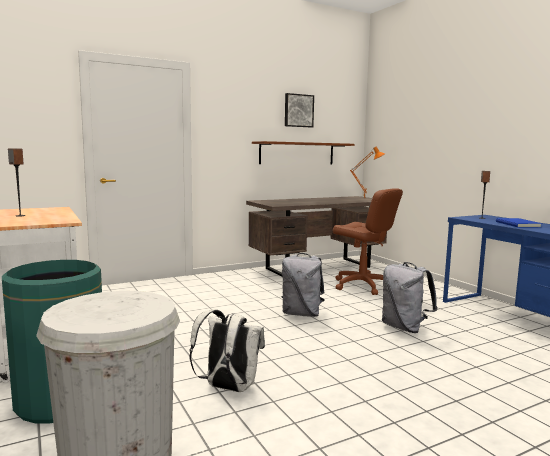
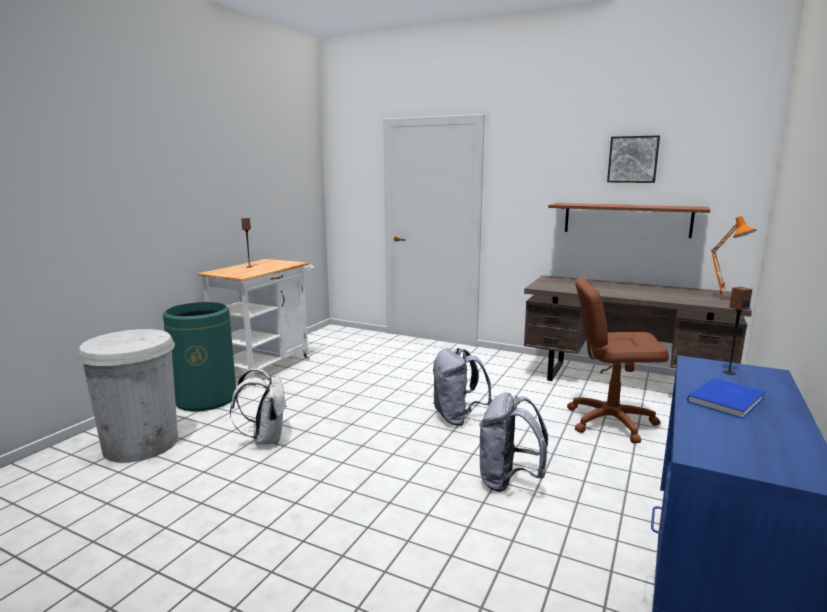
camera: 55 degrees right, 5 degrees up
(362, 286) = (610, 421): brown office chair -> brown office chair turned 90 degrees clockwise

